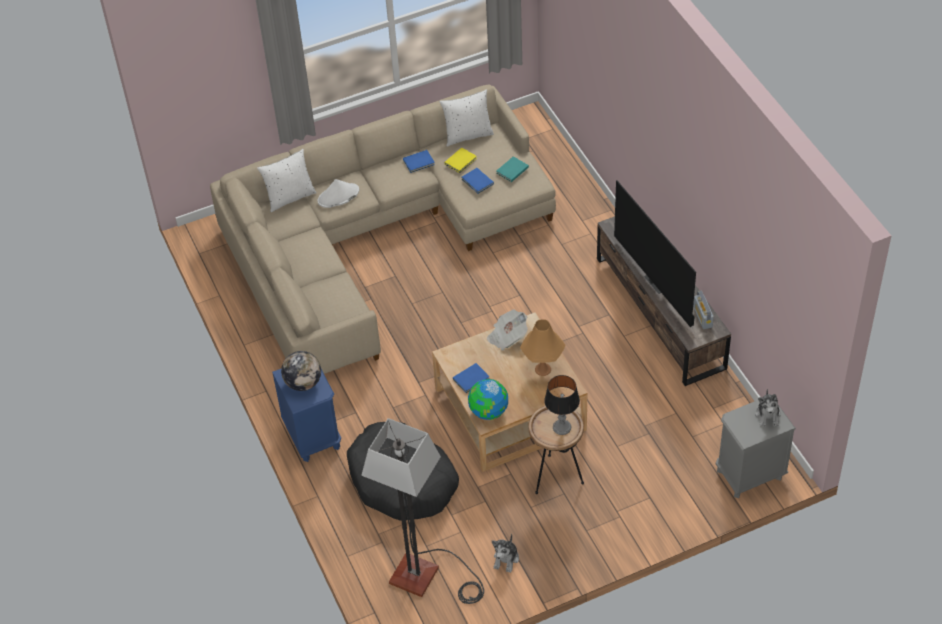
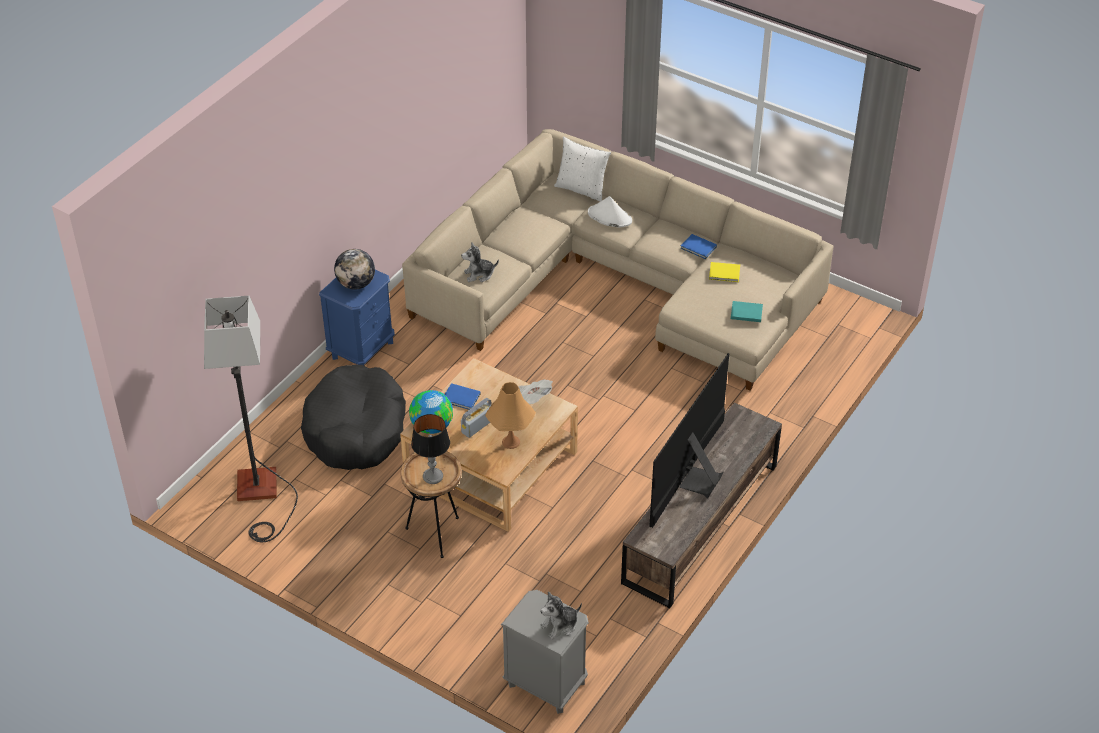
camera: 55 degrees right, 5 degrees down
(467, 135) = (764, 263): white pillow -> none
(477, 182) = (708, 296): blue book -> none
(506, 559) = (316, 540): plush toy -> plush toy (479, 274)
(702, 317) = (676, 534): radio -> radio (477, 426)

